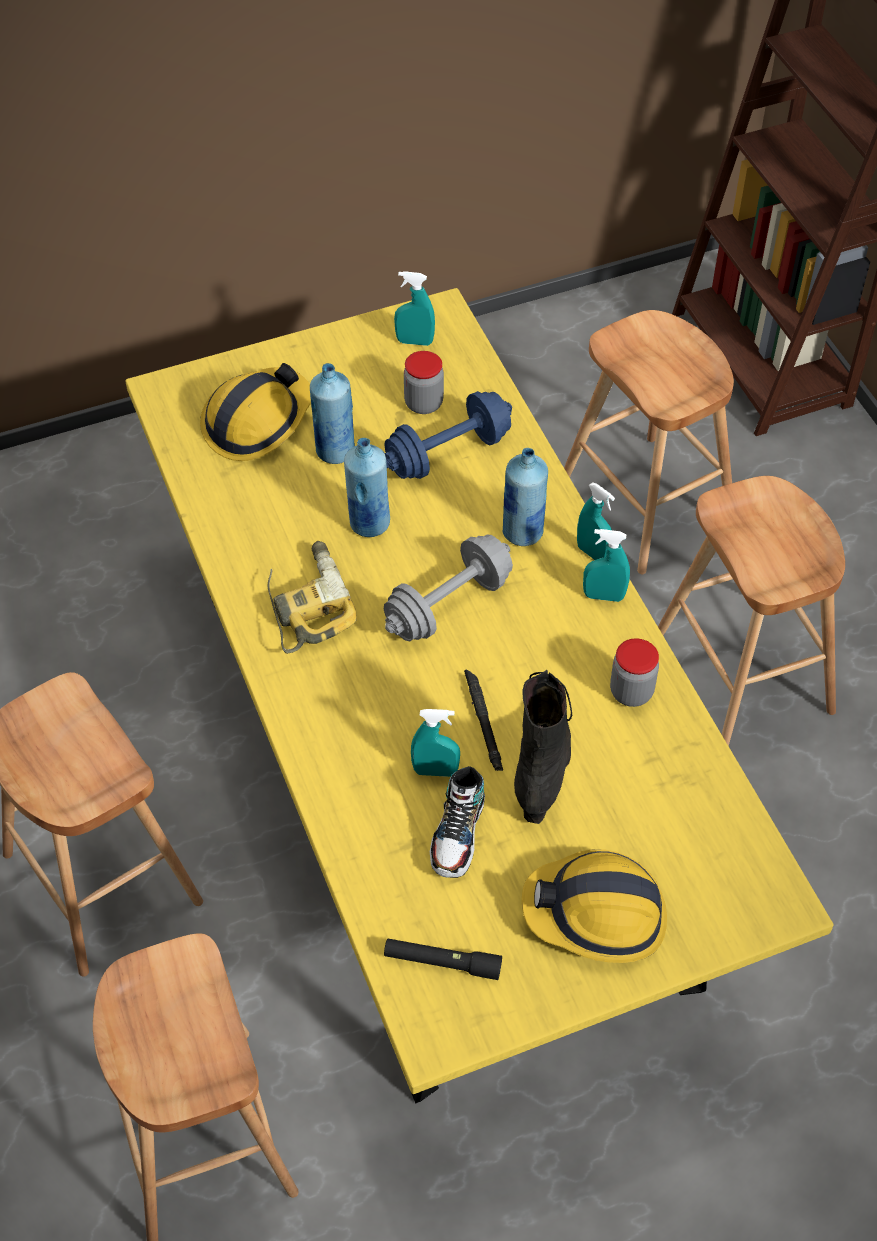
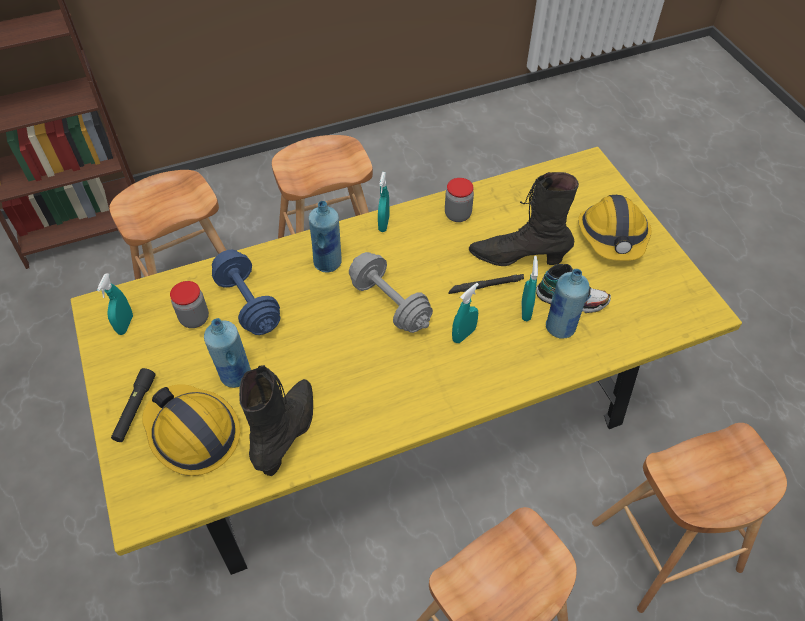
camera: 90 degrees left, 0 degrees up
(250, 507) = (288, 433): none -> black boot
(307, 604) = (388, 389): power drill -> none
(369, 523) = (312, 351): blue bottle -> blue bottle (560, 328)
(442, 962) = (660, 307): black flashlight -> black flashlight (135, 409)
(593, 554) = (348, 227): turquoise spray bottle -> turquoise spray bottle (463, 335)

